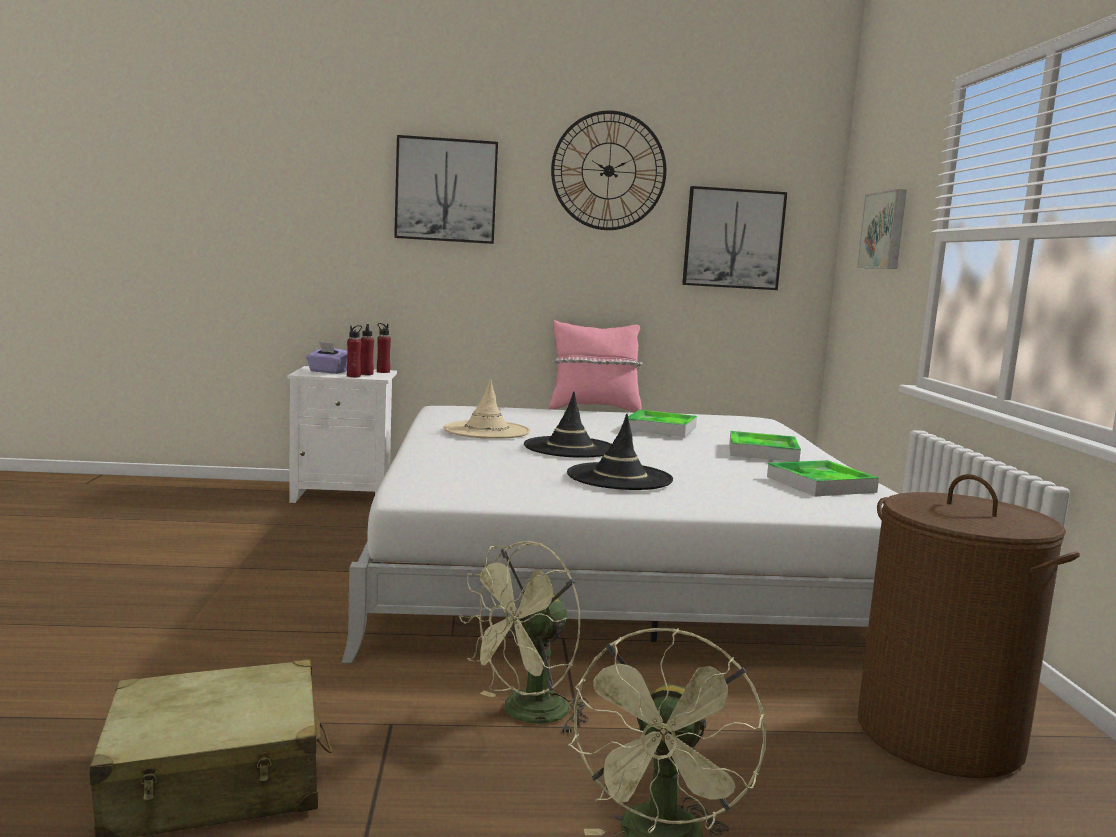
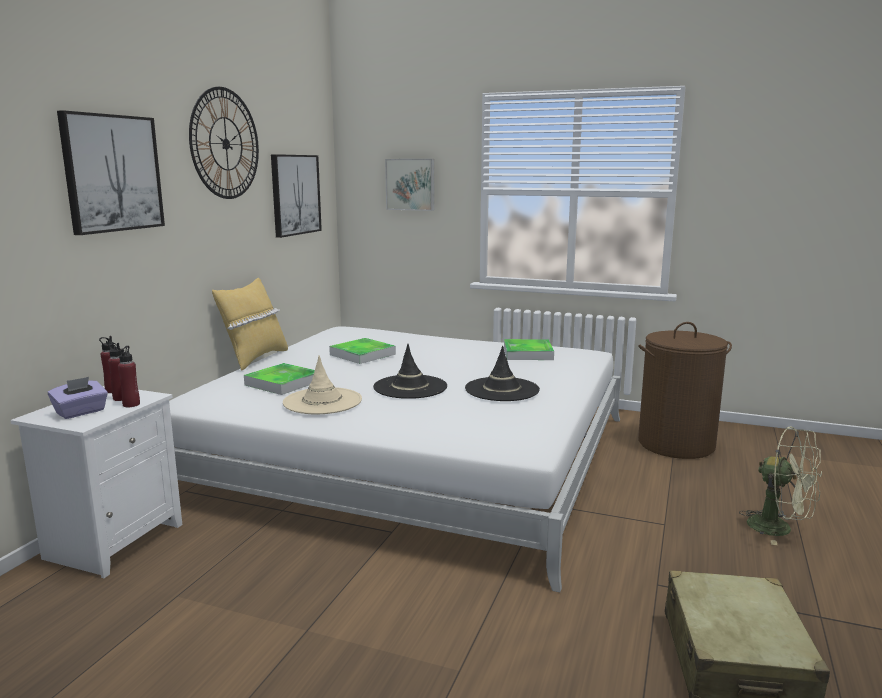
camera: 65 degrees left, 5 degrees up
(526, 715) = (649, 537): green fan -> none
(593, 409) = (254, 359): pink pillow -> yellow pillow
(762, 452) = (443, 347): tray -> tray (283, 383)

